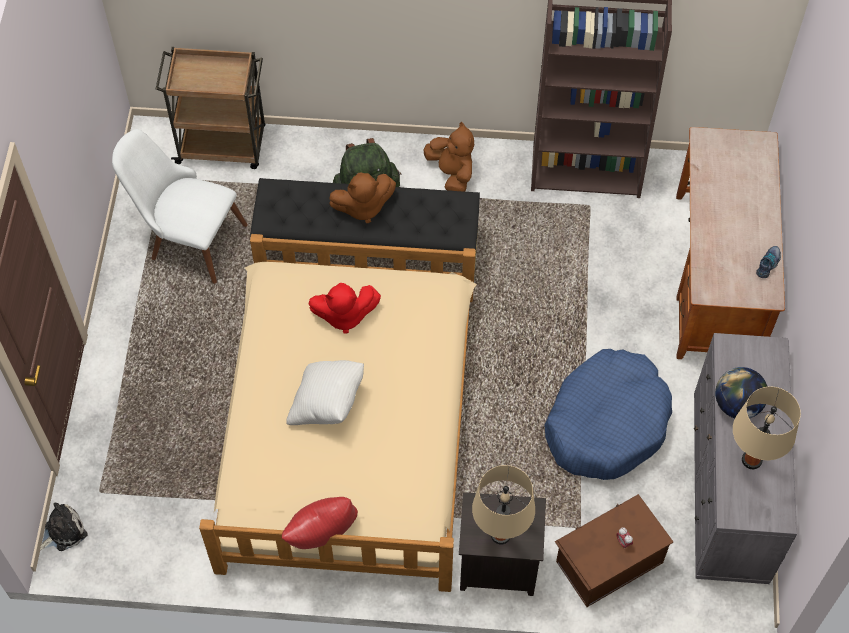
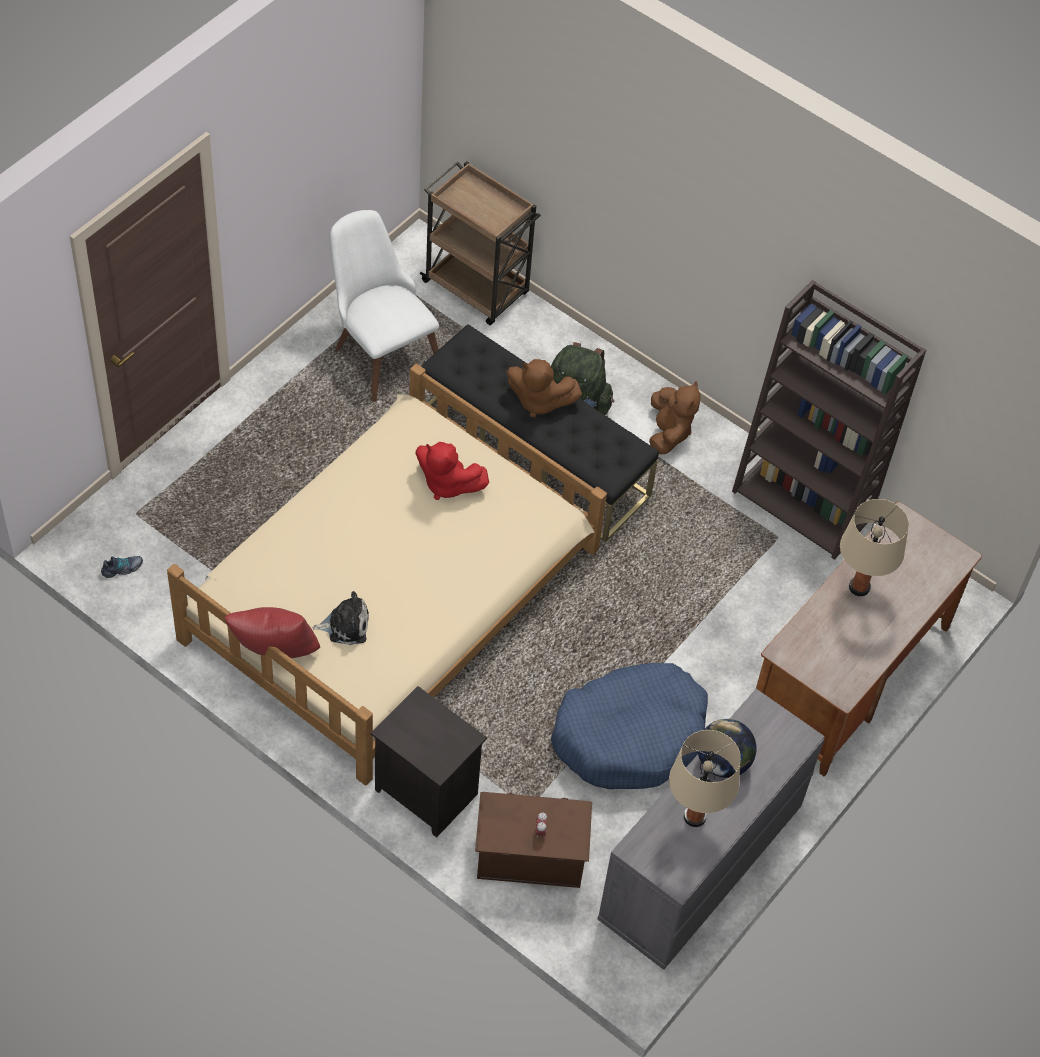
camera: 30 degrees right, 5 degrees down
(63, 531) = (81, 527): plush toy -> plush toy (345, 625)
(327, 405) = (370, 549): white pillow -> none
(501, 535) = (420, 741): beige table lamp -> beige table lamp (859, 587)
(768, 264) = (867, 664): shoe -> shoe (122, 569)

